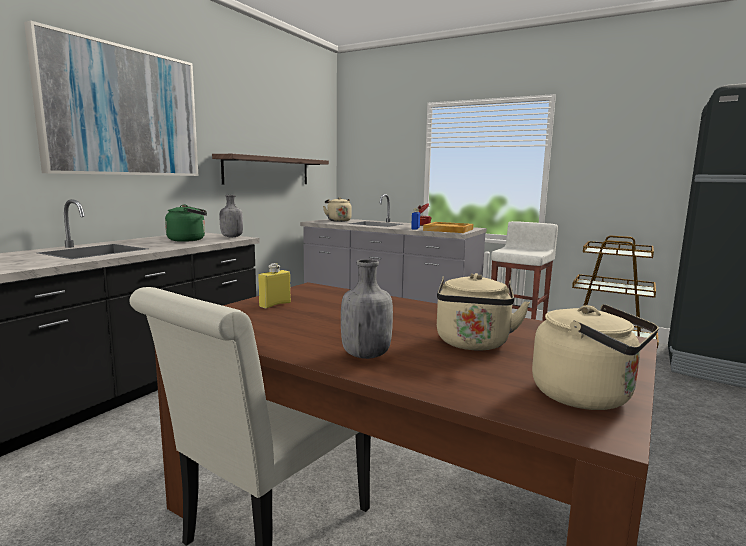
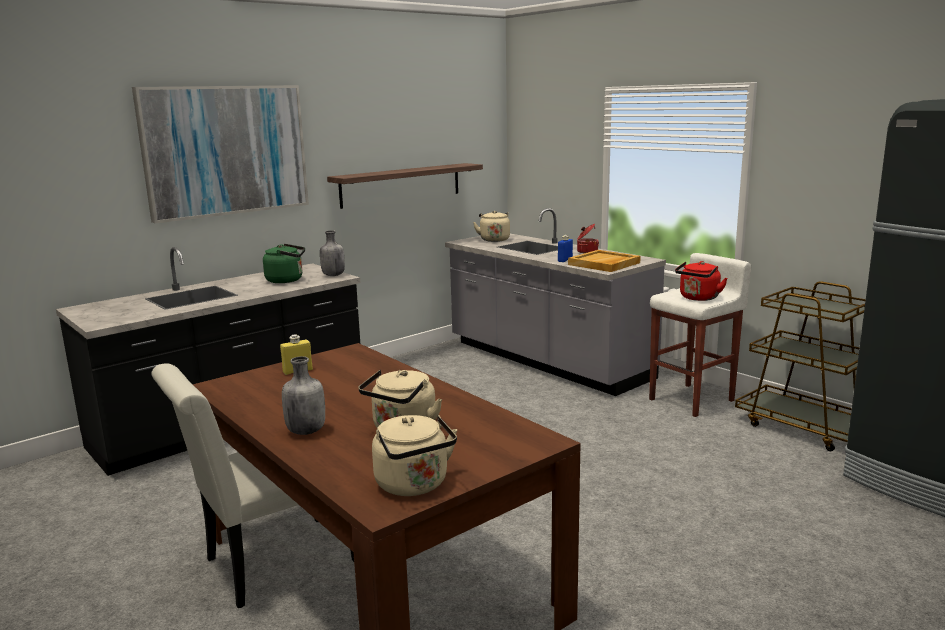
camera: 20 degrees right, 5 degrees up
(528, 251) = (698, 298): none -> red kettle

